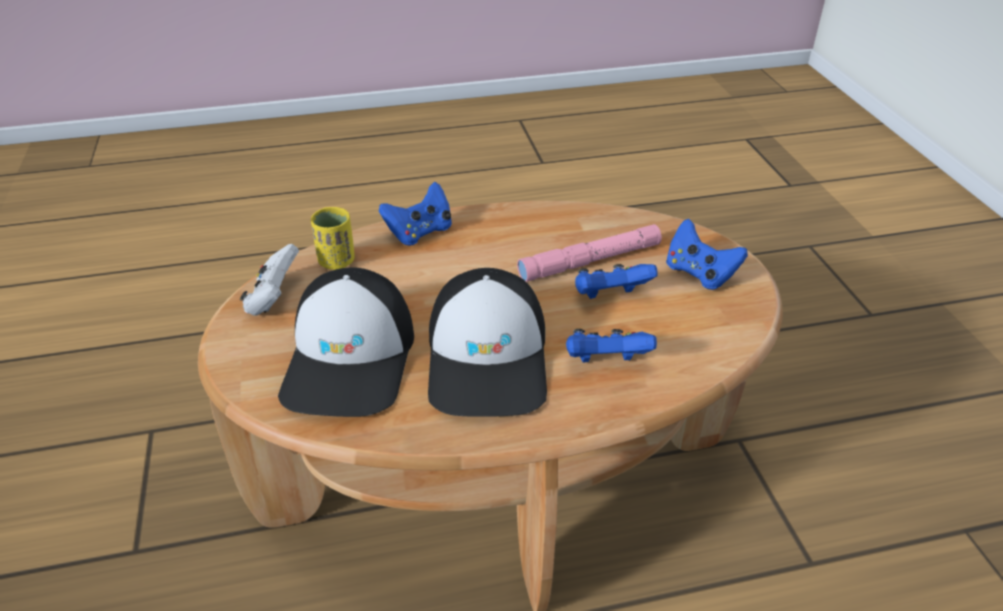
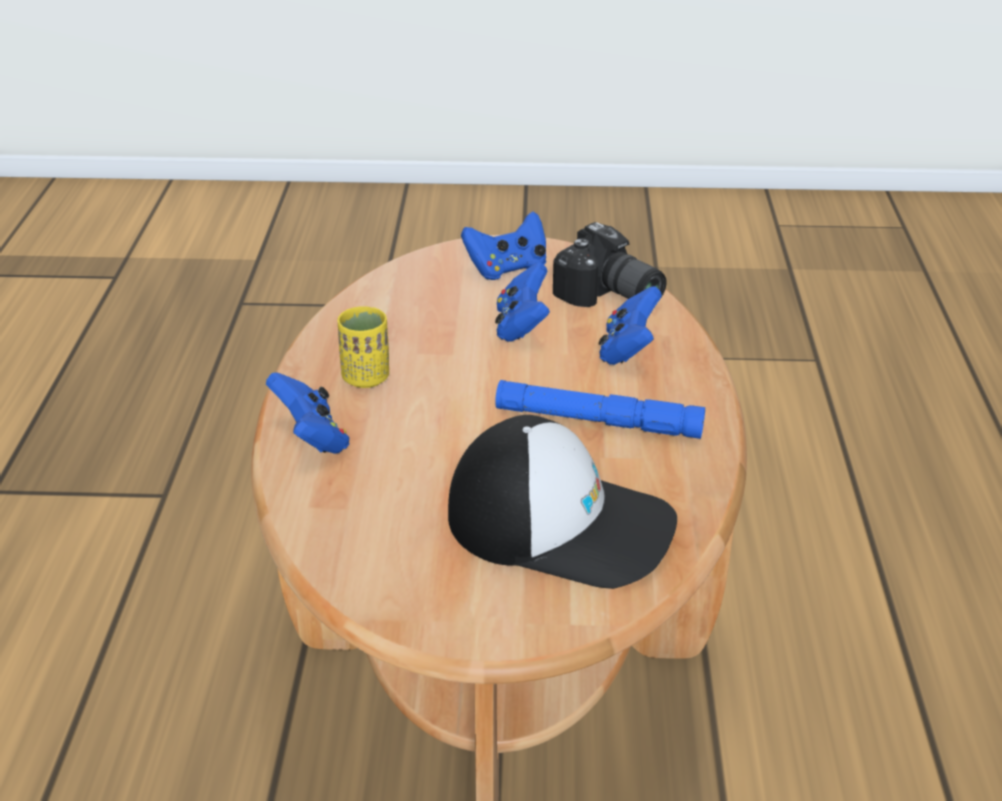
camera: 75 degrees left, 5 degrees down
(274, 299) = (401, 586): white game controller -> none
(337, 261) = (340, 519): yellow cup -> yellow cup (366, 378)
(489, 360) = (598, 421): cap -> blue flashlight
(590, 261) = (450, 326): pink flashlight -> none
(691, 338) = (609, 297): none -> camera

